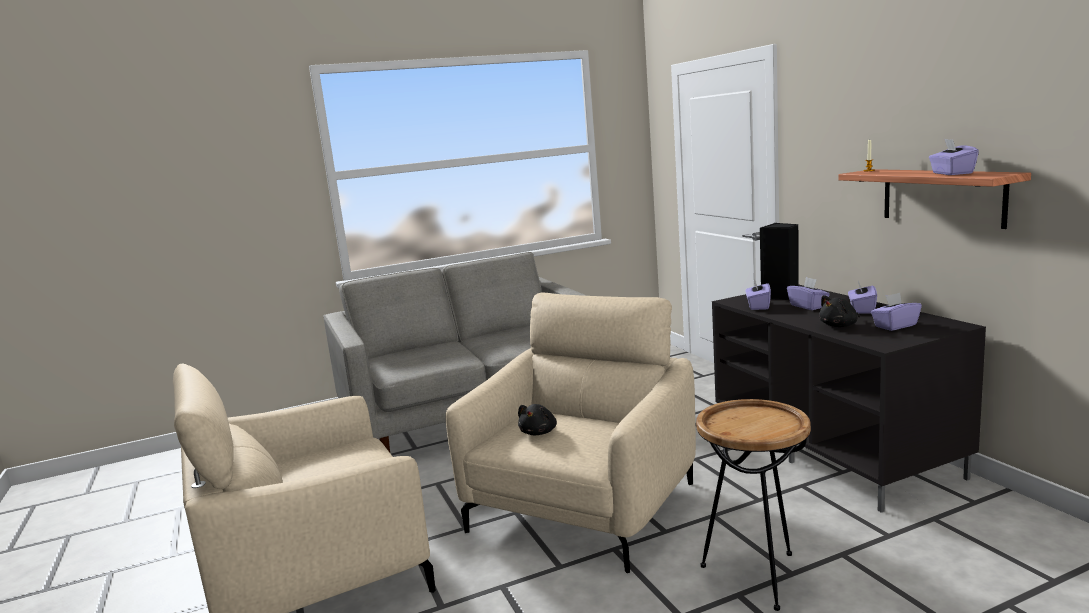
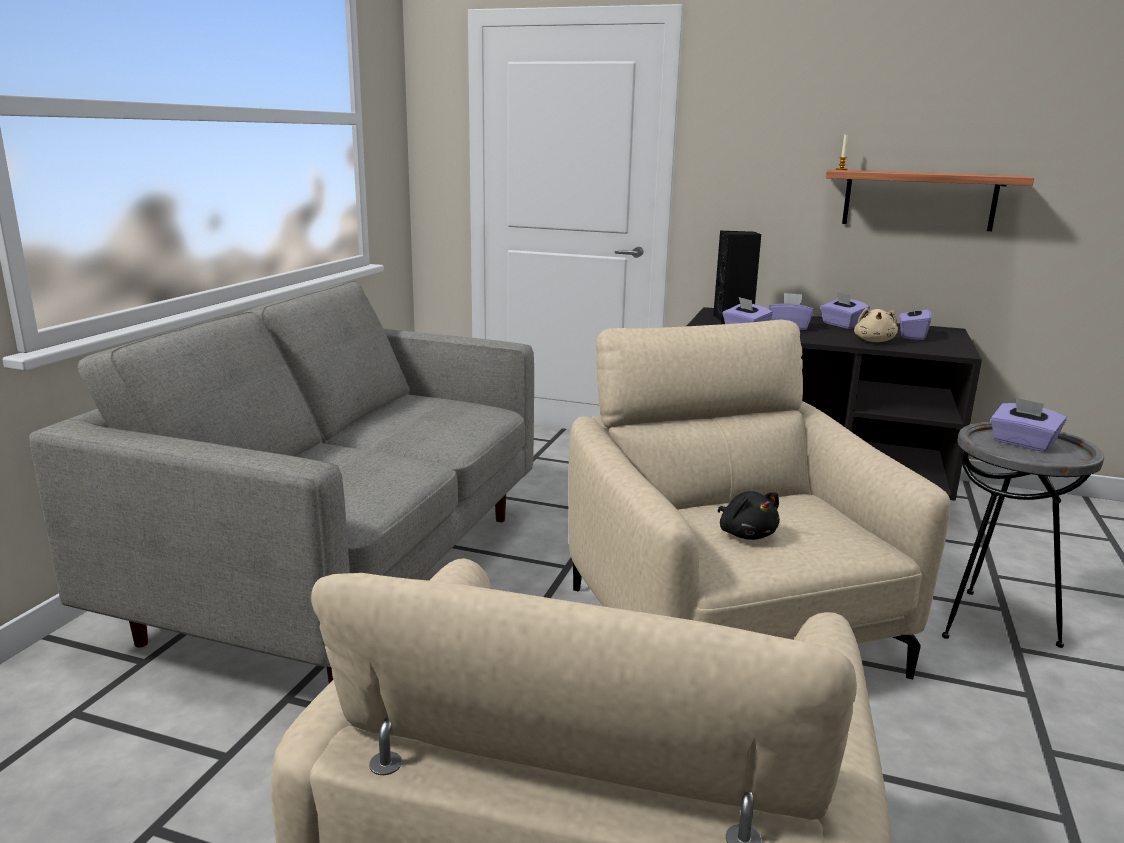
camera: 50 degrees left, 5 degrees up
(755, 575) = (990, 624): brown side table -> grey side table
(840, 326) = (874, 341): black plush toy -> beige plush toy
(951, 173) = (959, 173): purple tissue box -> purple tissue box (1022, 443)

